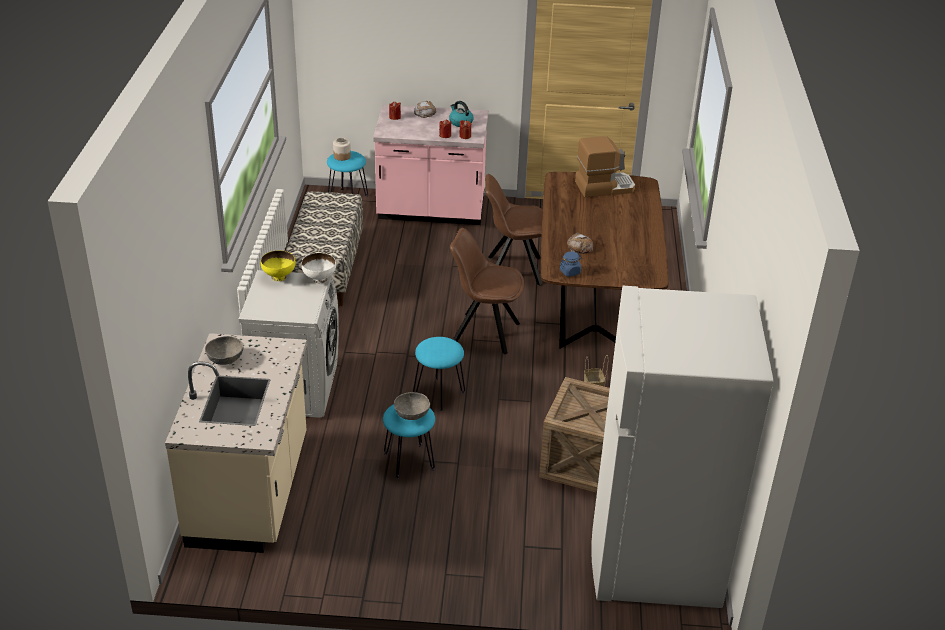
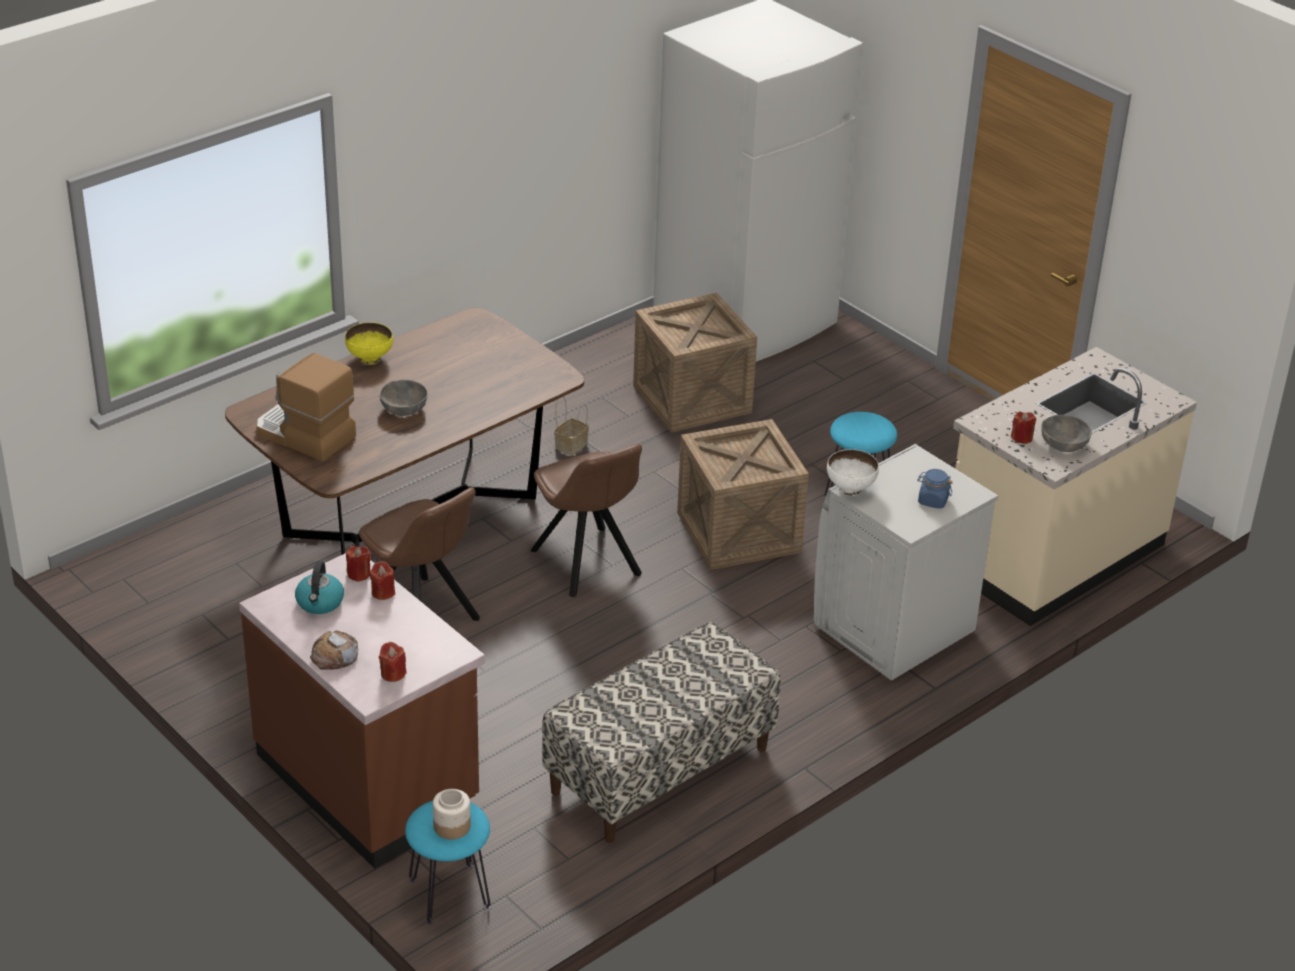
camera: 135 degrees left, 0 degrees up
(255, 349) = (1022, 438): none -> red candle
(279, 276) = (894, 519): yellow bowl -> yellow bowl (369, 359)
(412, 414) = (862, 423): grey bowl -> grey bowl (404, 409)
(431, 211) = (369, 780): pink counter -> brown counter
(438, 394) = (738, 532): turquoise stool -> crate
(570, 272) = (543, 370): blue jar -> blue jar (932, 501)
(580, 246) = (480, 387): bread -> none

